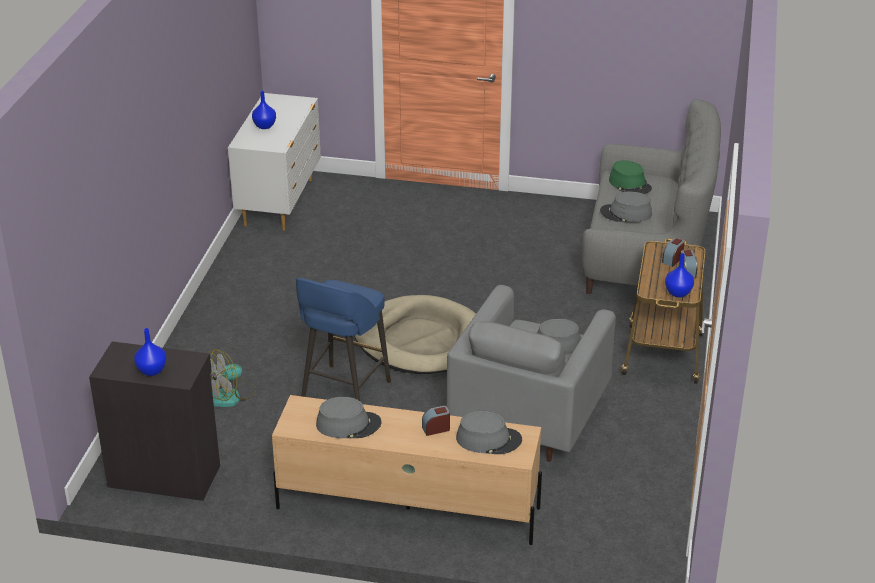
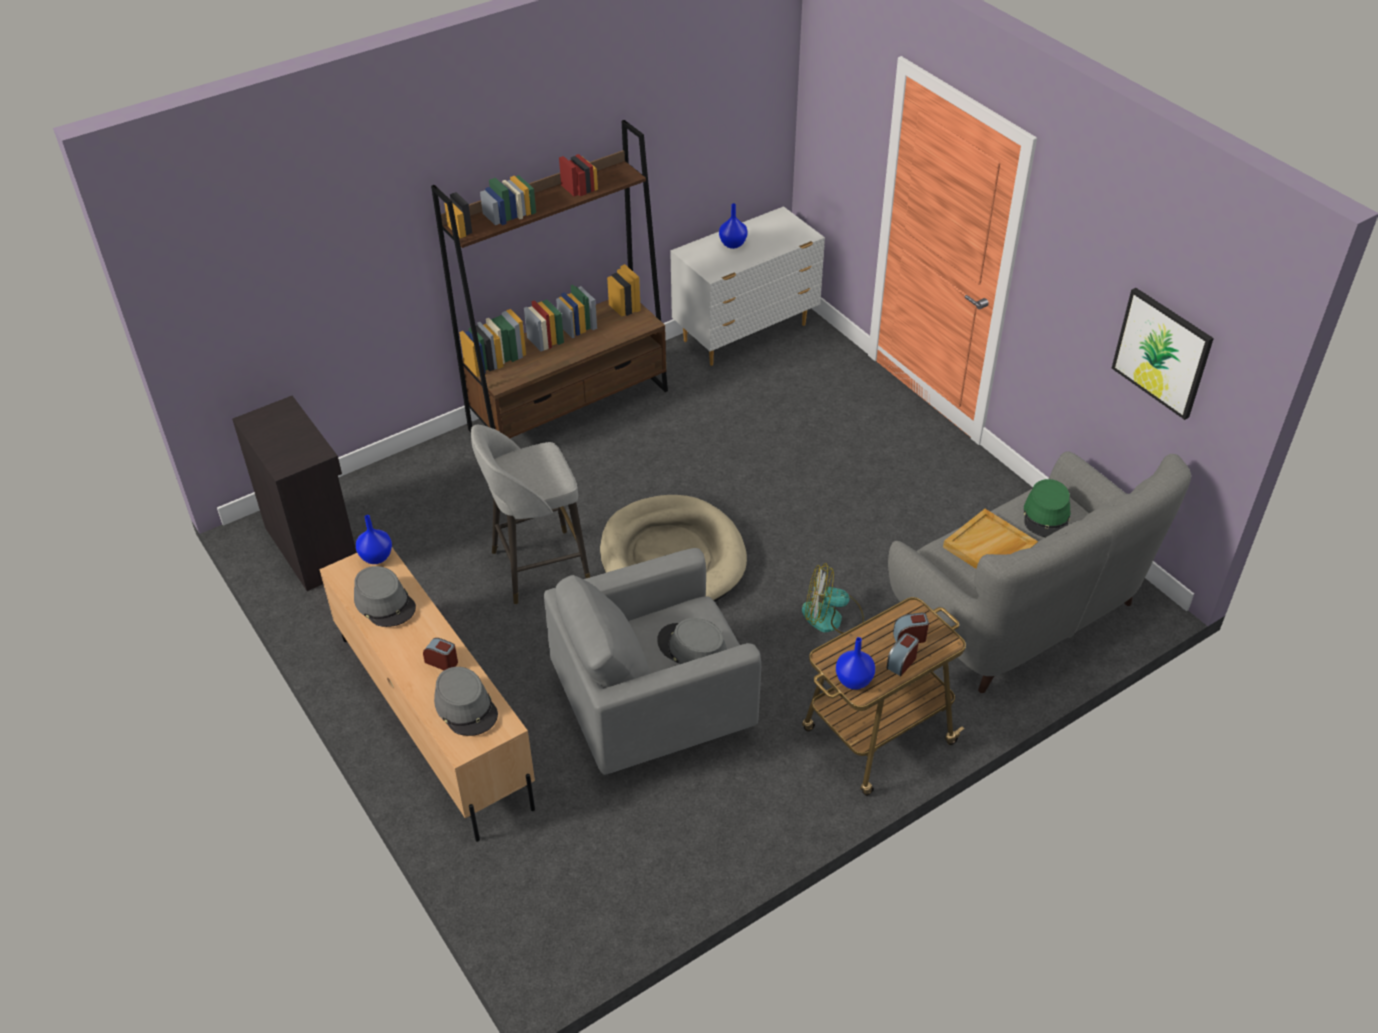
camera: 45 degrees right, 10 degrees up
(151, 371) = (276, 443): blue vase -> blue vase (375, 557)
(226, 301) = (570, 410): none -> brown bookcase
(229, 395) = (452, 505): fan -> fan (832, 618)
(344, 394) = (537, 567): blue stool -> grey stool
(626, 213) = (989, 548): grey hat -> beige tray
(659, 39) = (1162, 352): none -> picture

